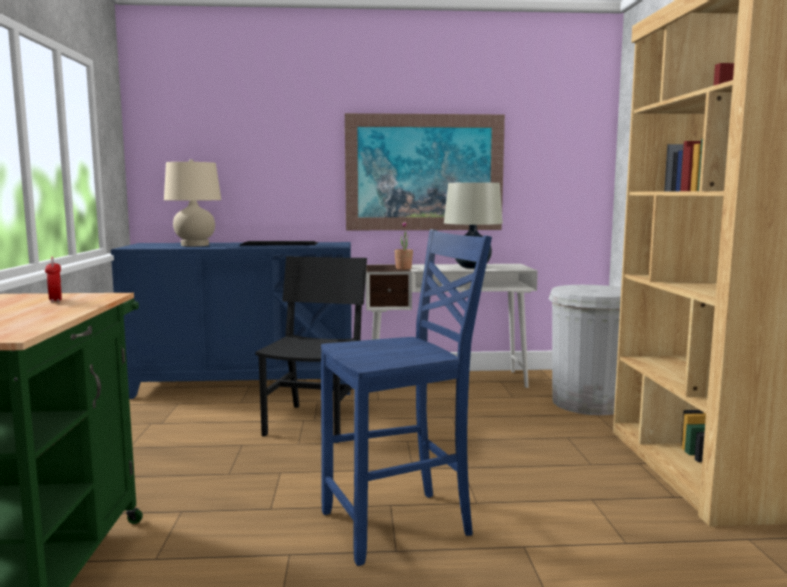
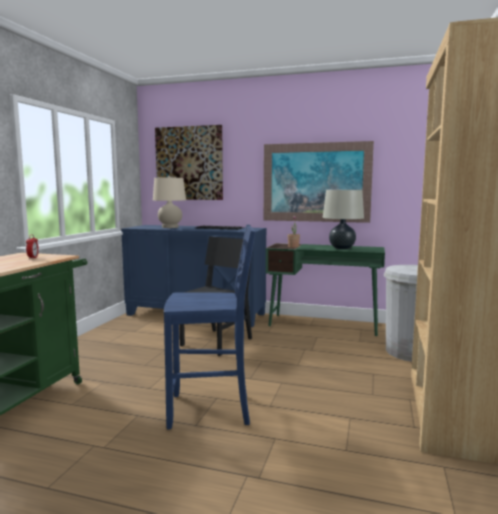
camera: 20 degrees right, 0 degrees up
(217, 140) = (189, 163): none -> picture
(447, 380) = (324, 324): white desk -> green desk

